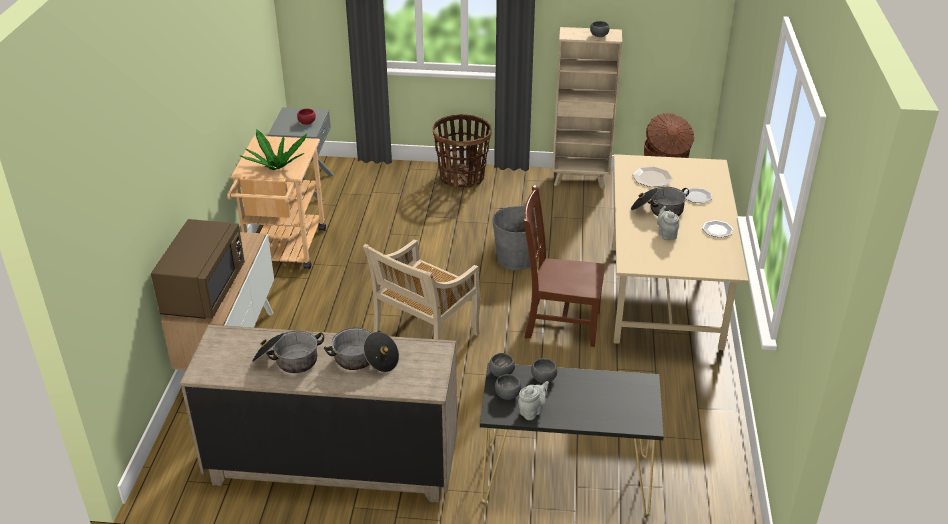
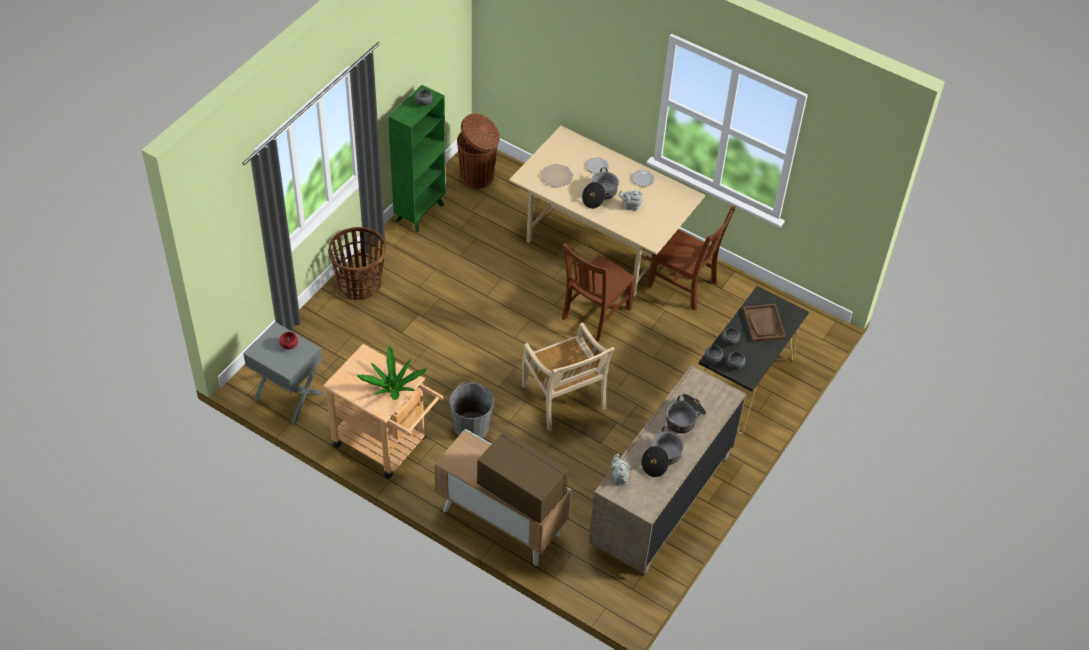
camera: 65 degrees left, 15 degrees up
(515, 259) = (501, 303): grey bucket -> grey bucket (471, 427)
(532, 411) = (756, 360): grey teapot -> grey teapot (619, 477)
(580, 179) = (421, 212): beige bookcase -> green bookcase
(599, 400) = (763, 324): none -> brown tray
(670, 376) = (684, 285): none -> brown chair

